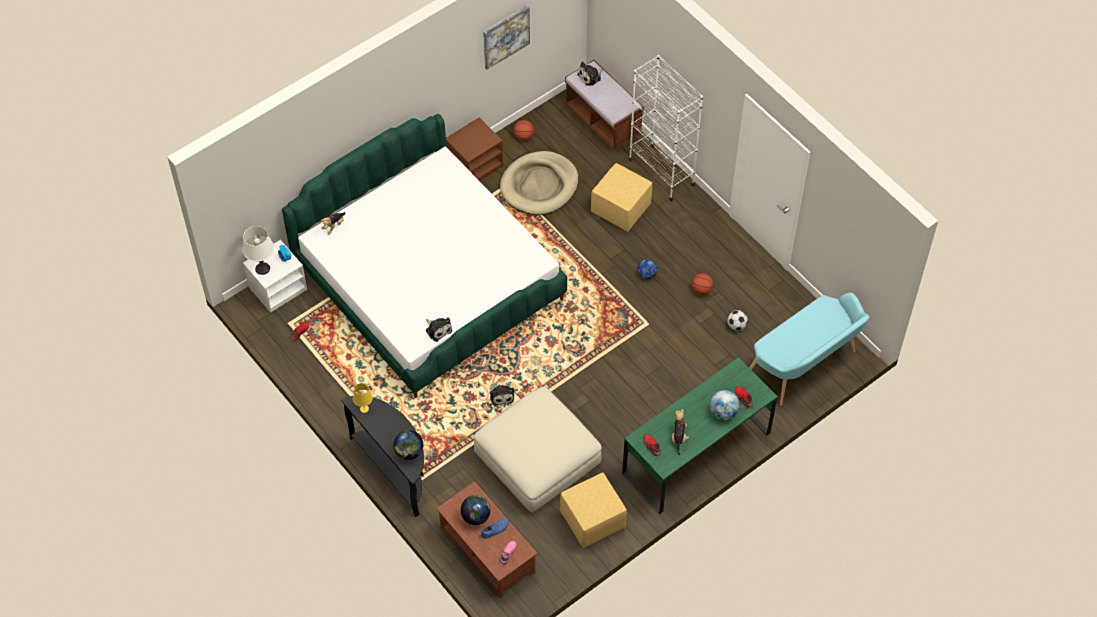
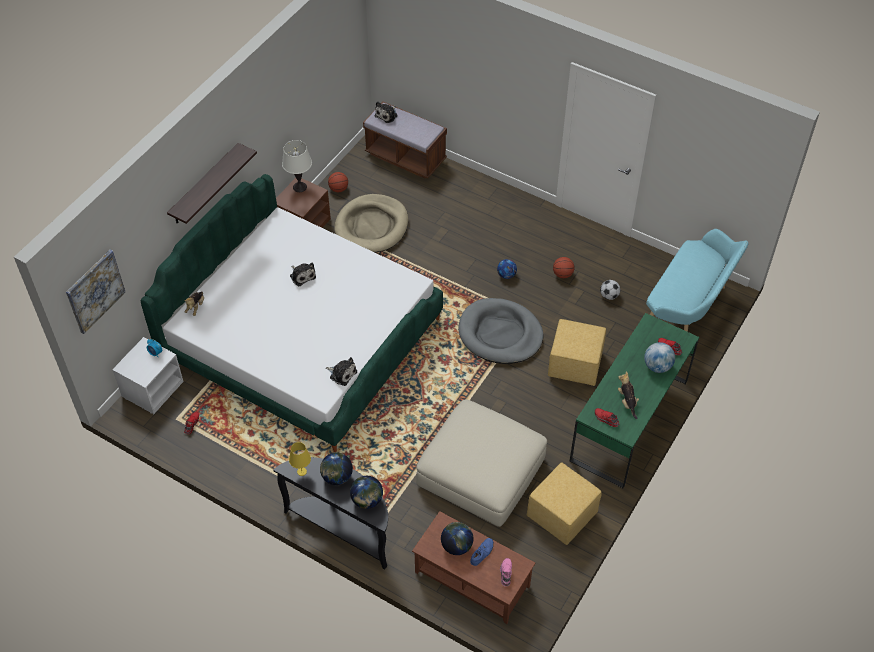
camera: 20 degrees left, 5 degrees down
(262, 268) = (135, 369): white table lamp -> white table lamp (300, 187)
(368, 117) = (204, 185): none -> shelf
(392, 423) = (337, 477): none -> globe
(501, 395) = (419, 424): plush toy -> plush toy (302, 275)
(506, 36) = (309, 83): picture -> picture (95, 291)
(614, 332) = (500, 334): none -> grey dog bed
(621, 208) = (456, 225): yellow ottoman -> yellow ottoman (575, 364)
(661, 172) = (478, 185): white bookcase -> none

